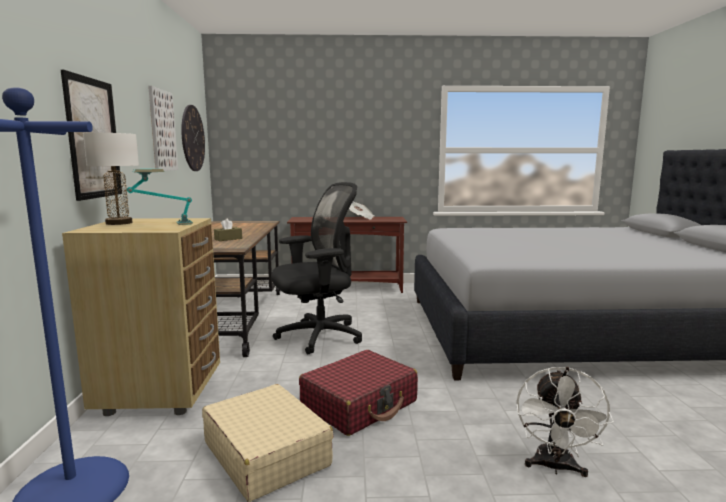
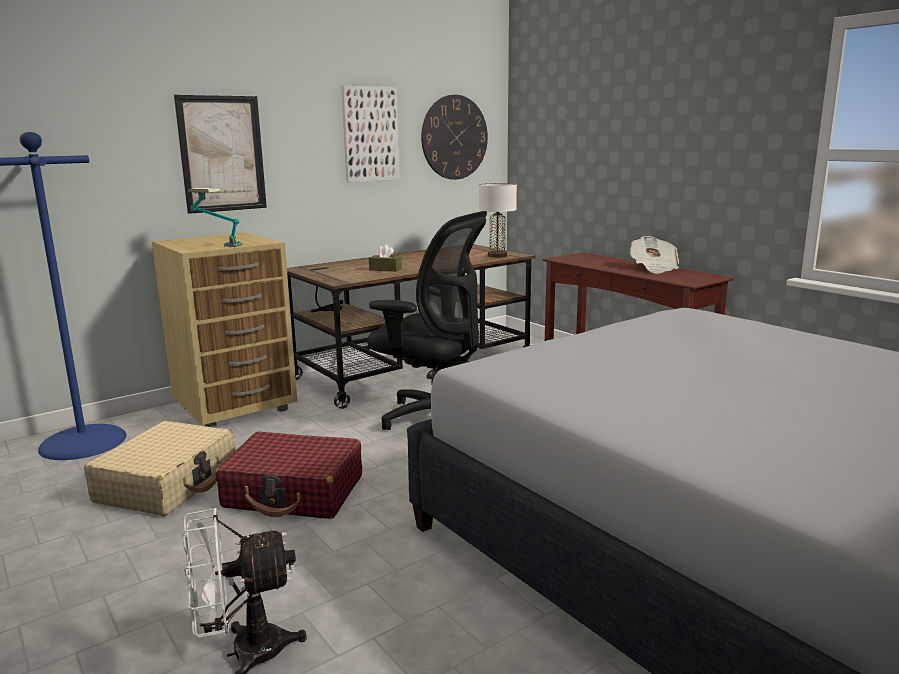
camera: 55 degrees right, 5 degrees up
(119, 223) = (216, 237): table lamp -> table lamp (497, 256)

